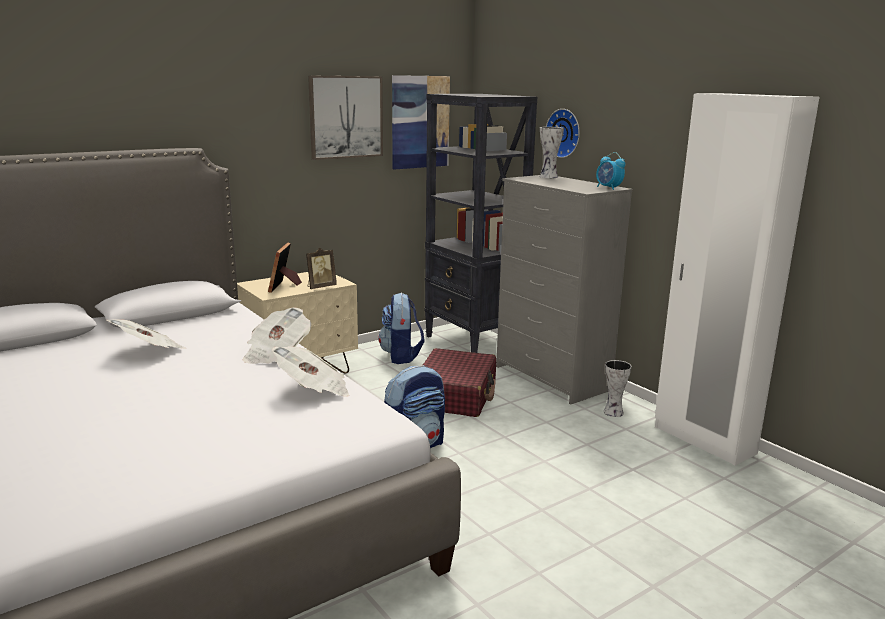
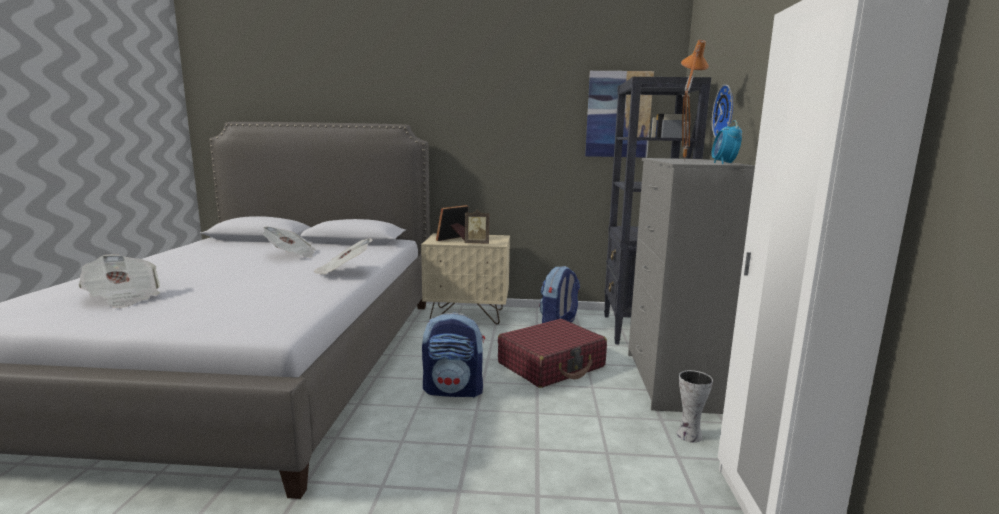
camera: 40 degrees right, 5 degrees down
(313, 390) = (301, 296): newspaper -> newspaper (123, 298)
(345, 117) = (540, 107): picture -> none
(549, 177) = (696, 159): vase -> none
(563, 184) = (682, 161): none -> orange table lamp

